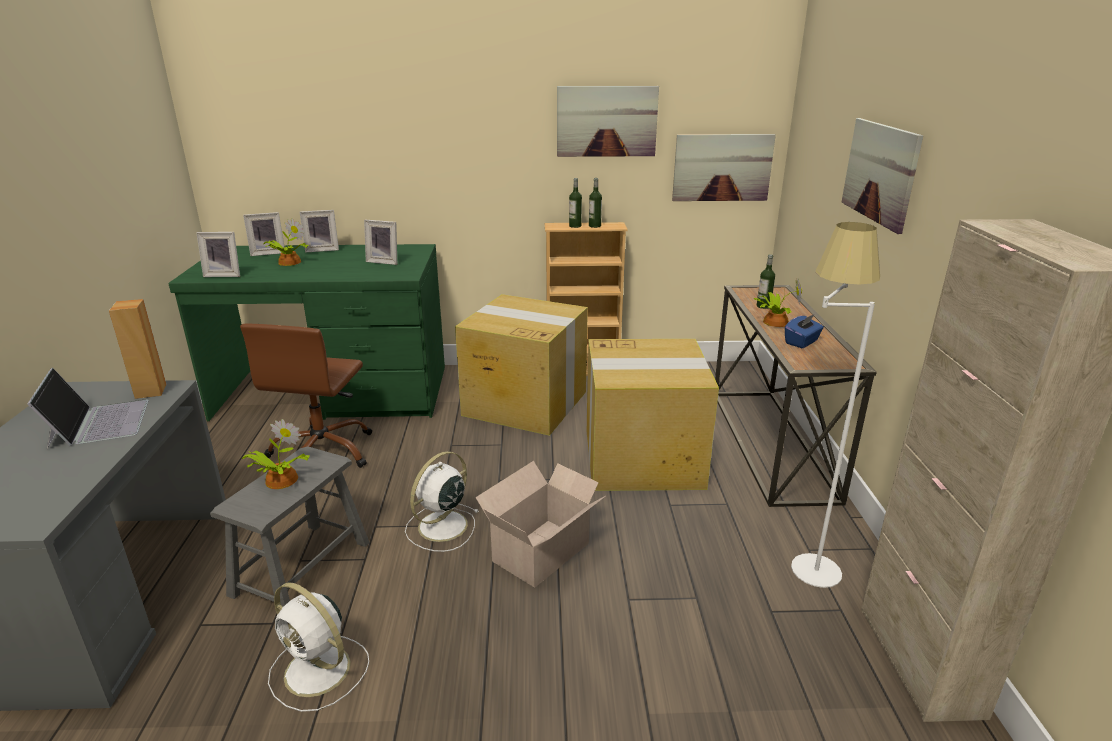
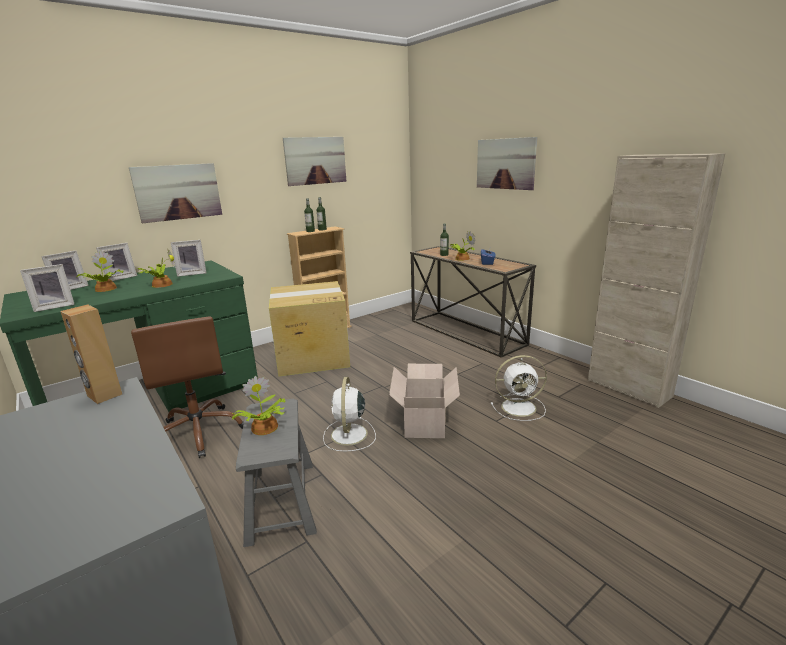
camera: 35 degrees left, 5 degrees down
(98, 423) = (91, 428): laptop -> none
(319, 671) = (380, 546): white fan -> white fan (520, 407)
(335, 270) = (161, 284): none -> potted plant
(644, 458) = (417, 359): cardboard box -> none
(722, 167) = (381, 186): picture -> picture (178, 192)
(803, 555) = (540, 370): white floor lamp -> none

